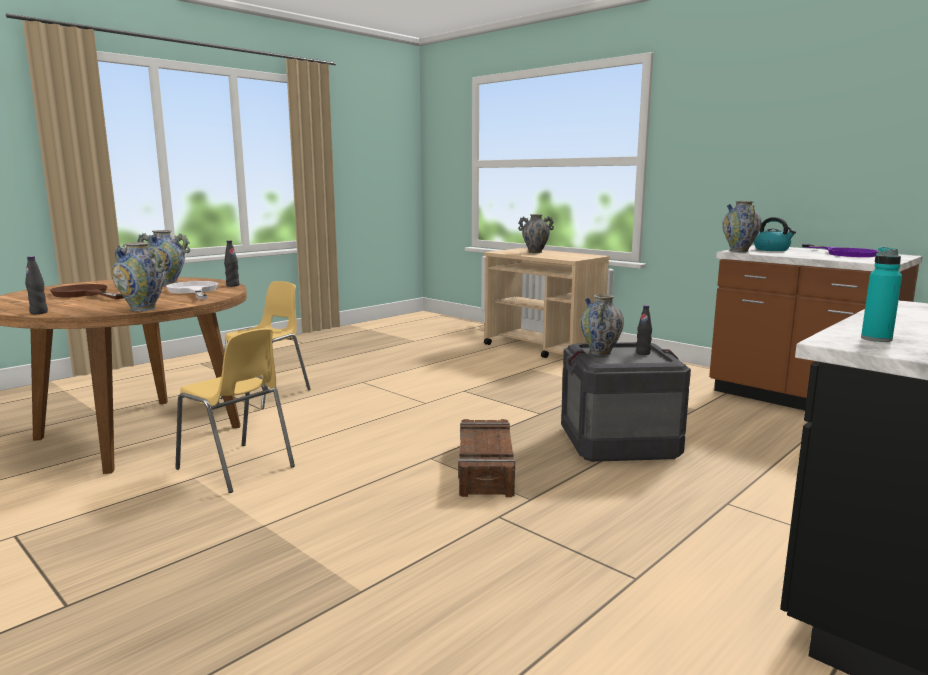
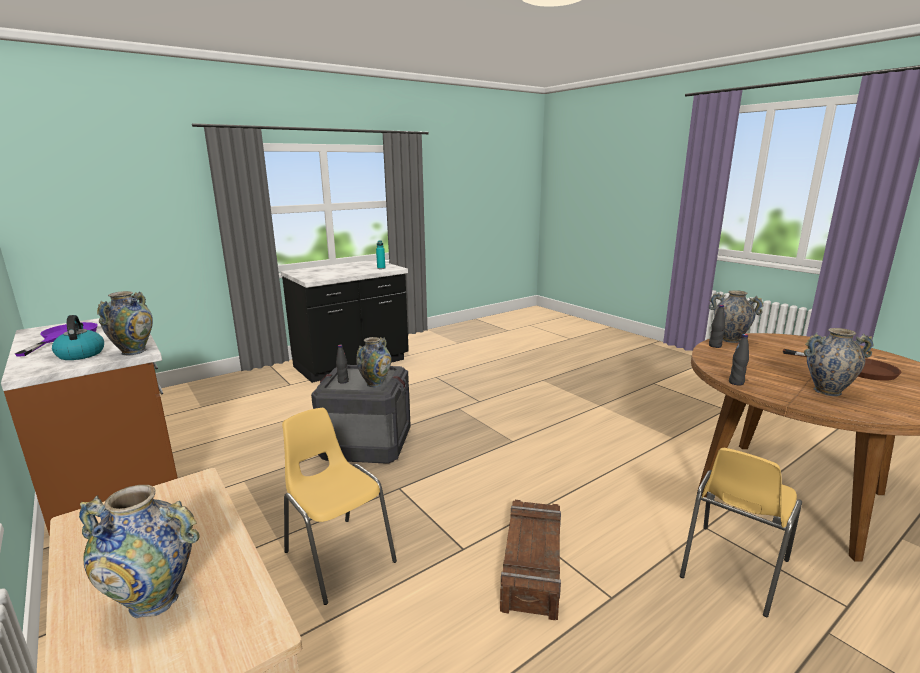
camera: 170 degrees left, 5 degrees up
(39, 313) = (799, 338): black bottle -> black bottle (715, 346)
(194, 291) = (753, 370): white frying pan -> none
(236, 468) = (650, 443): yellow chair -> yellow chair (338, 556)
(486, 468) = (475, 430): crate -> crate (531, 565)

